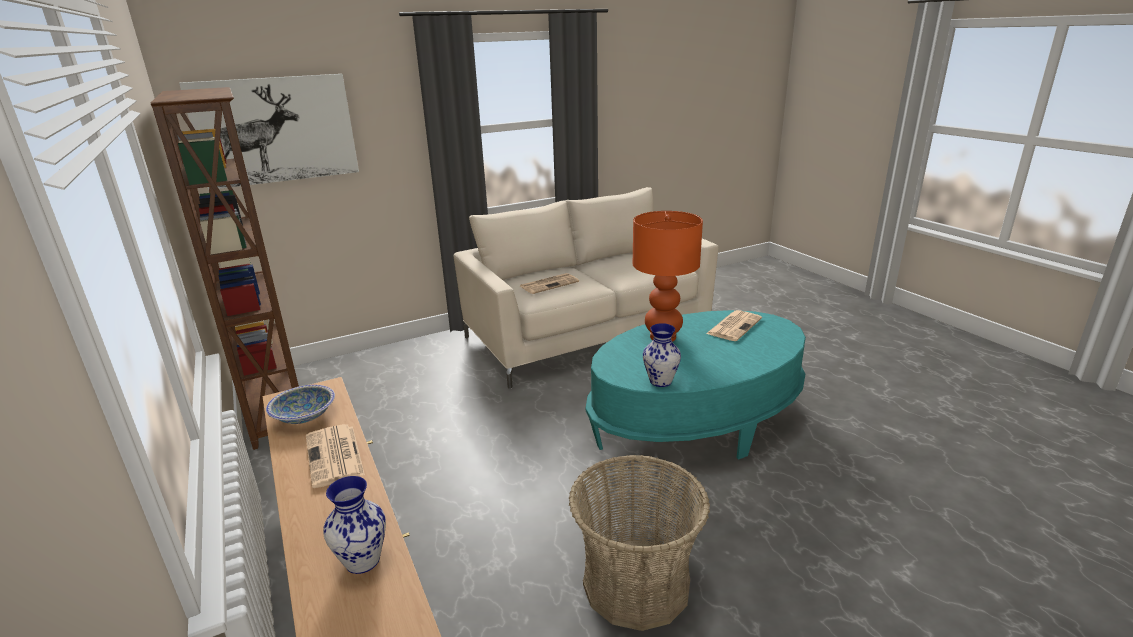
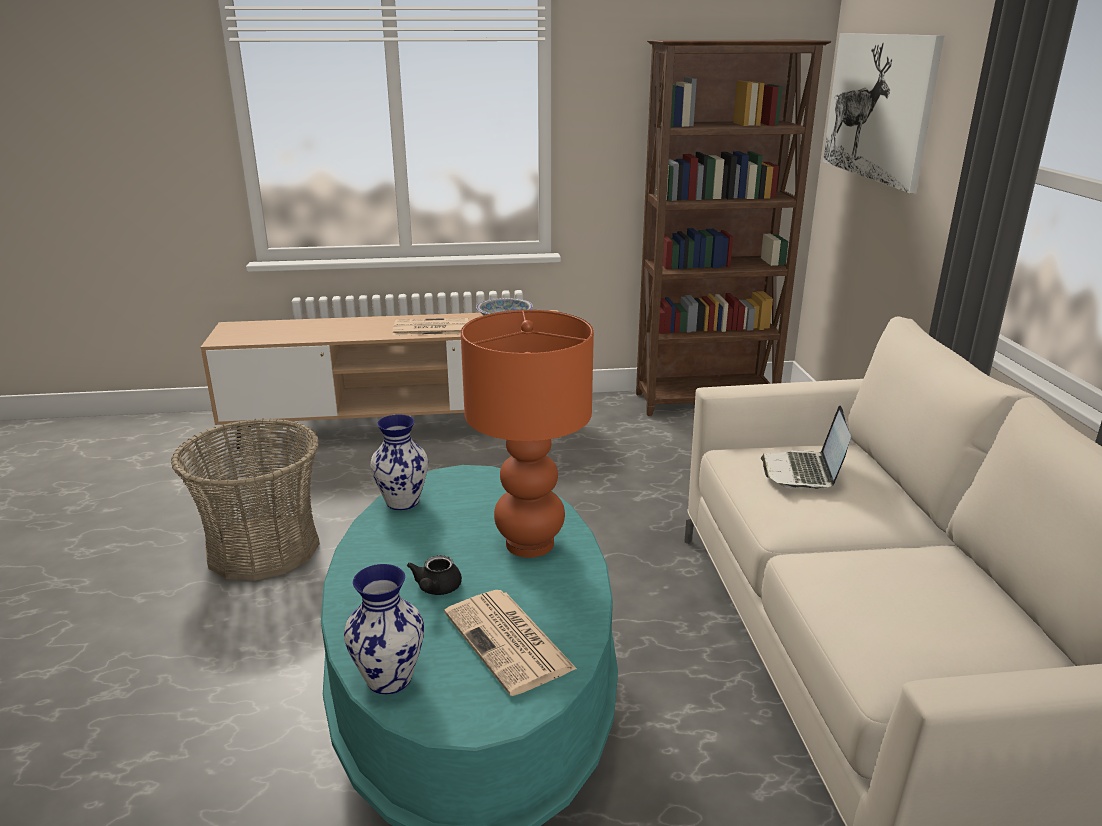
camera: 110 degrees right, 0 degrees up
(361, 561) = (302, 332): vase -> vase (389, 677)
(549, 284) = (803, 472): newspaper -> laptop
(722, 349) = (436, 589): none -> black teapot

